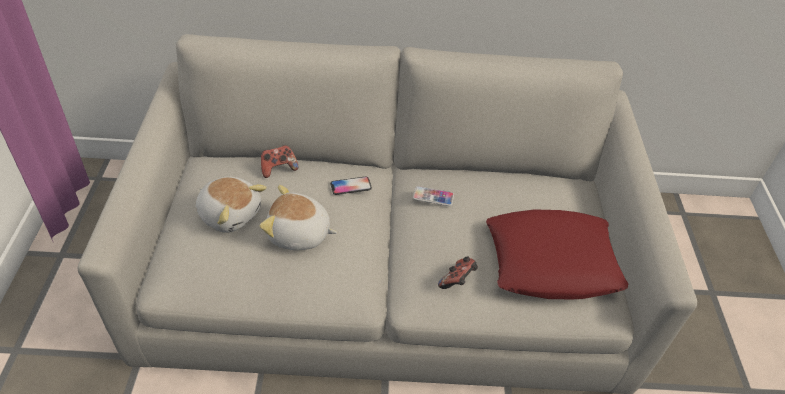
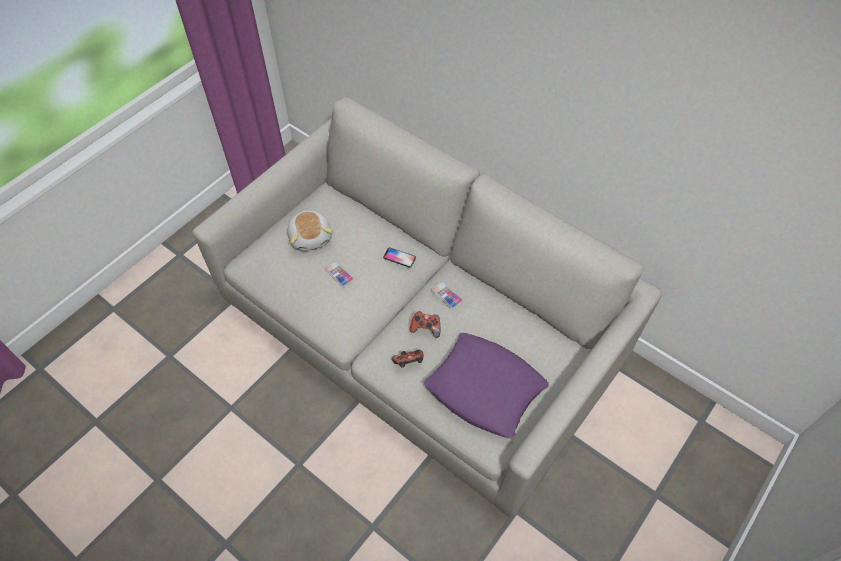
camera: 40 degrees right, 10 degrees up
(278, 168) = (364, 220): game controller -> game controller (426, 328)
(299, 235) = (339, 274): plush toy -> phone
(551, 261) = (485, 388): red pillow -> purple pillow

